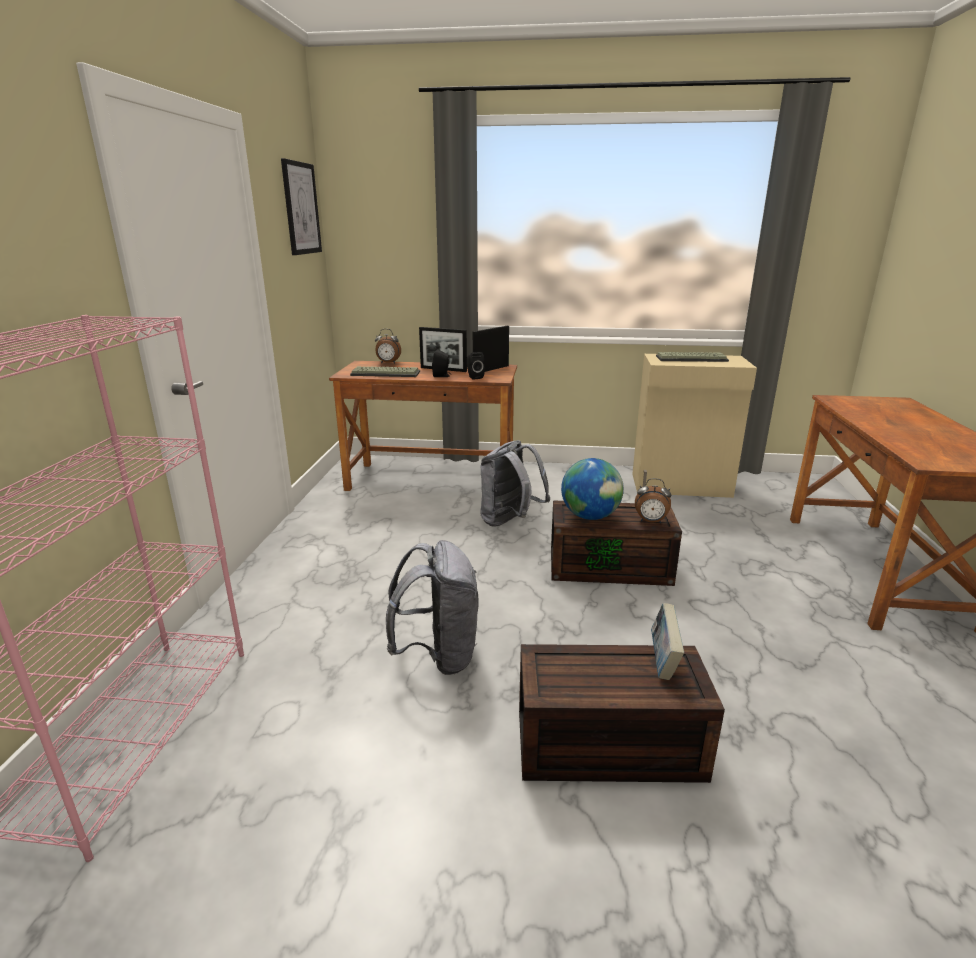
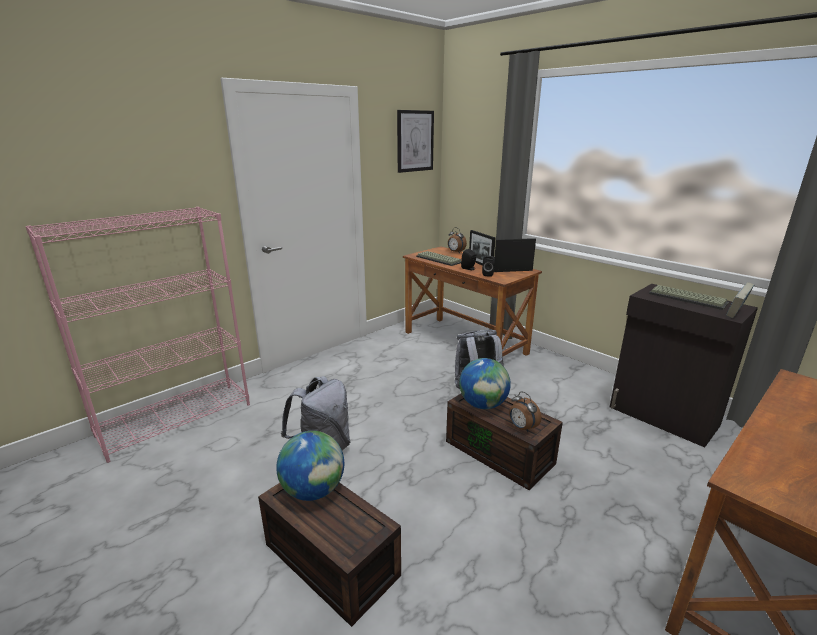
camera: 40 degrees right, 0 degrees up
(572, 666) = (313, 490): none -> globe
(663, 662) = (363, 521): book -> book (735, 314)
(681, 486) = (663, 417): beige cabinet -> black cabinet

